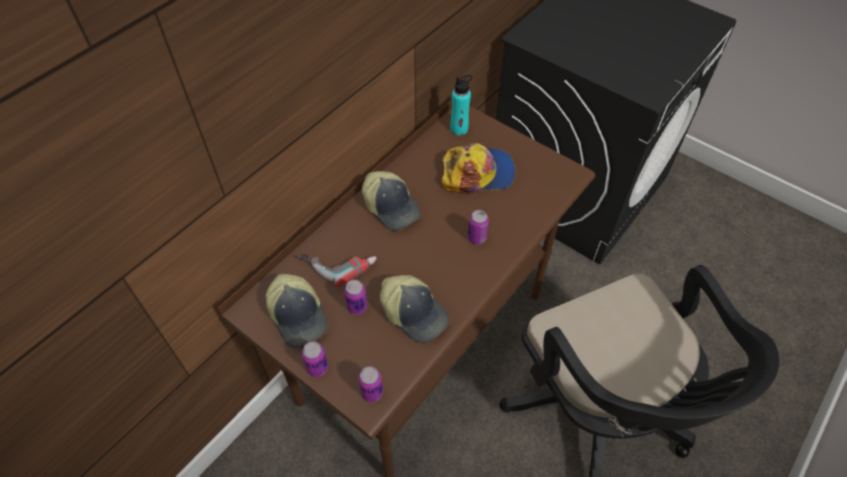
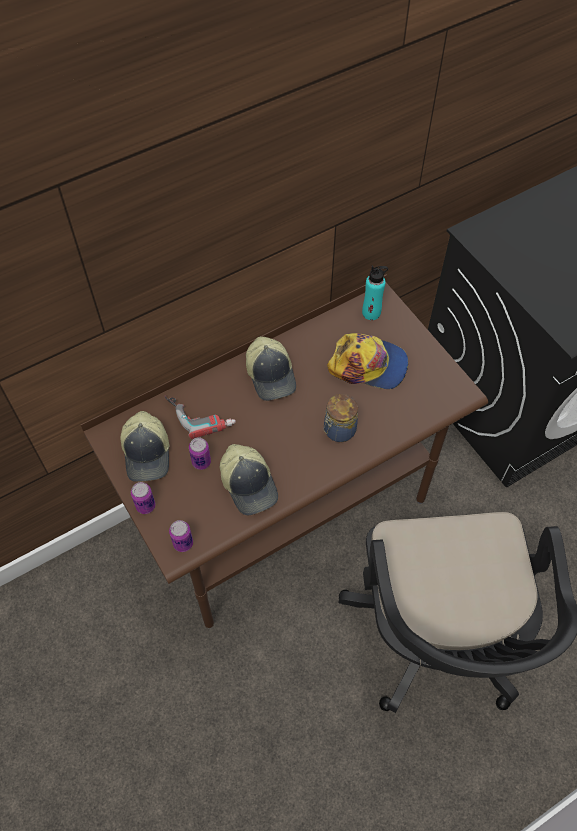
camera: 20 degrees right, 5 degrees up
(476, 238) = (338, 431): can -> jar

